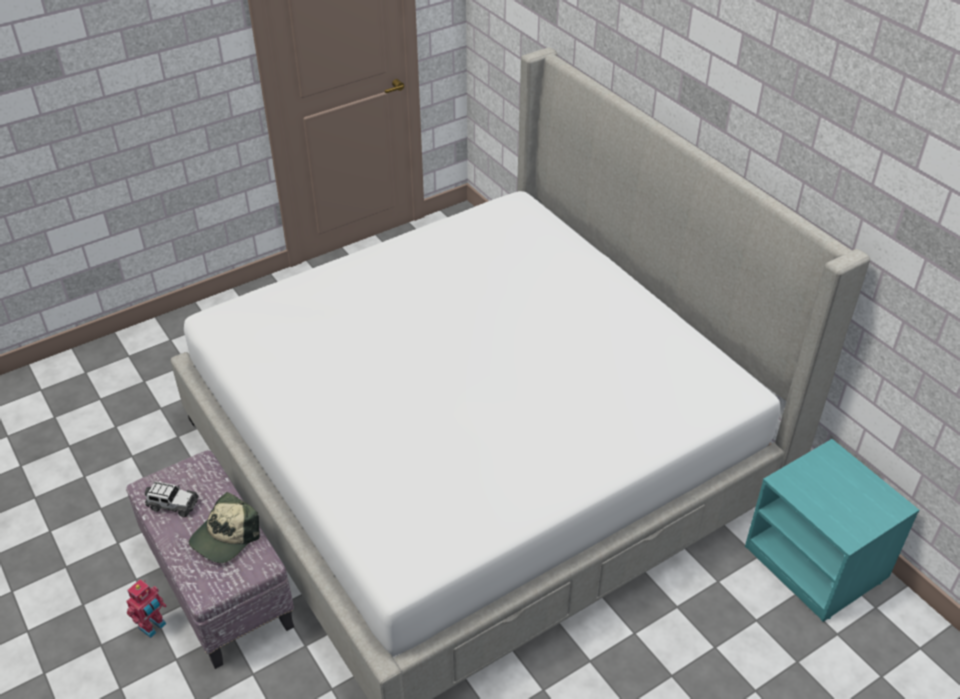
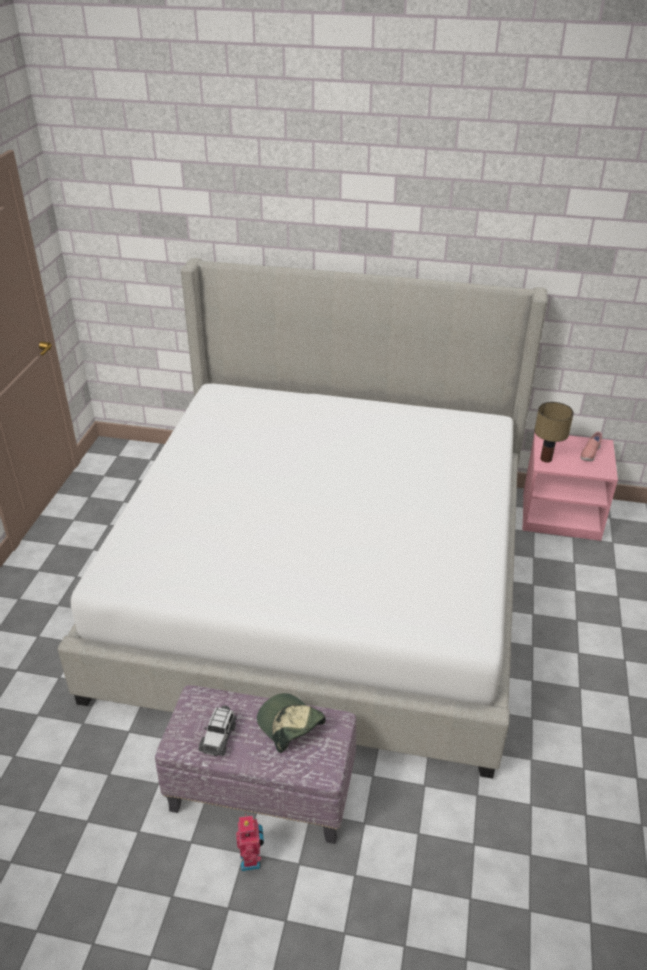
camera: 45 degrees left, 5 degrees down
(173, 505) = (219, 737): toy car -> toy car turned 135 degrees clockwise
(225, 537) = (290, 725): cap -> cap turned 150 degrees clockwise
(795, 477) = (546, 459): none -> table lamp
(817, 562) = (561, 515): turquoise nightstand -> pink nightstand
(860, 505) = (589, 454): none -> pink shoe

